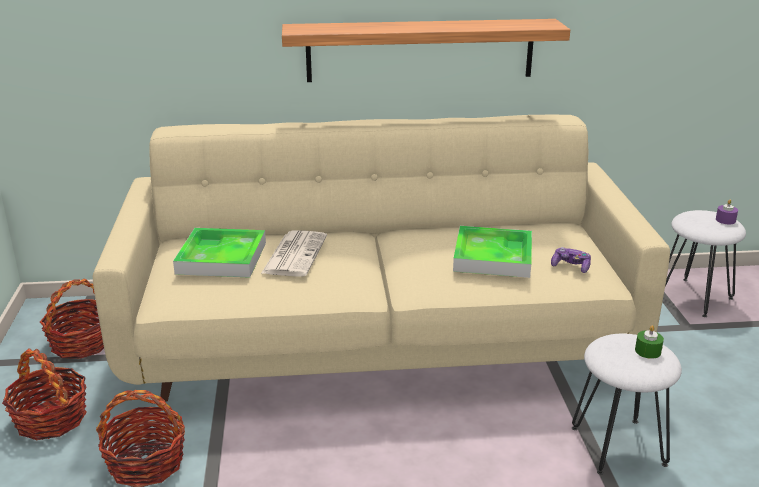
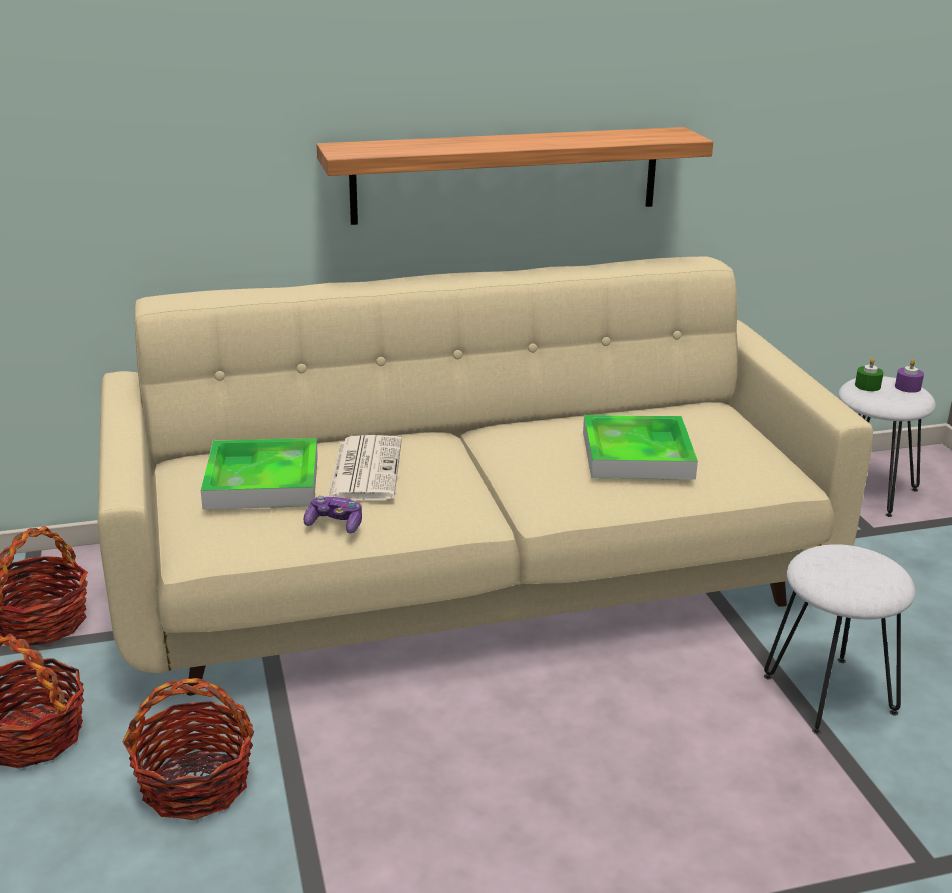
camera: 10 degrees left, 0 degrees up
(570, 266) = (741, 461): game controller -> game controller (335, 524)
(648, 351) = (869, 565): green candle -> green candle (867, 386)

